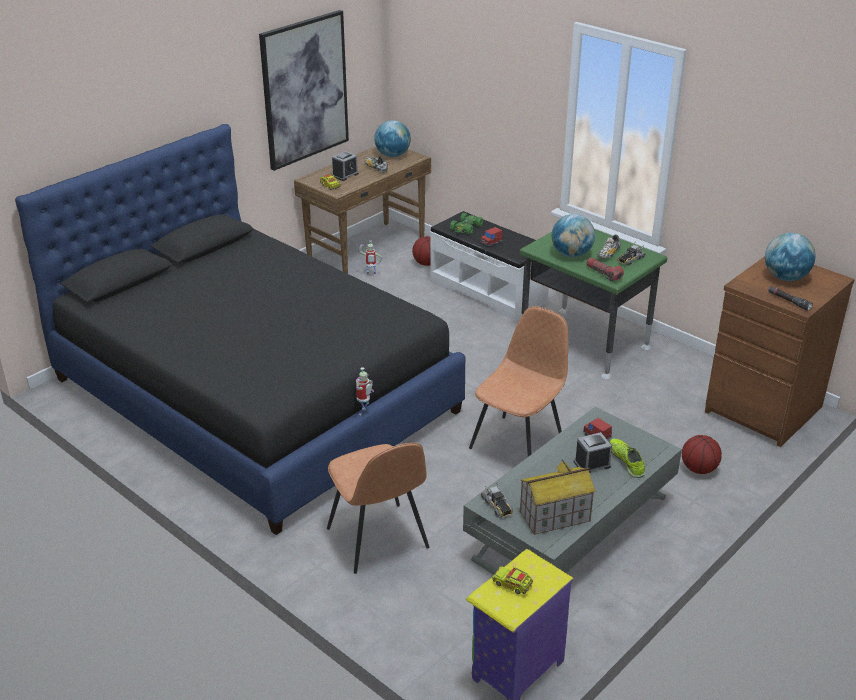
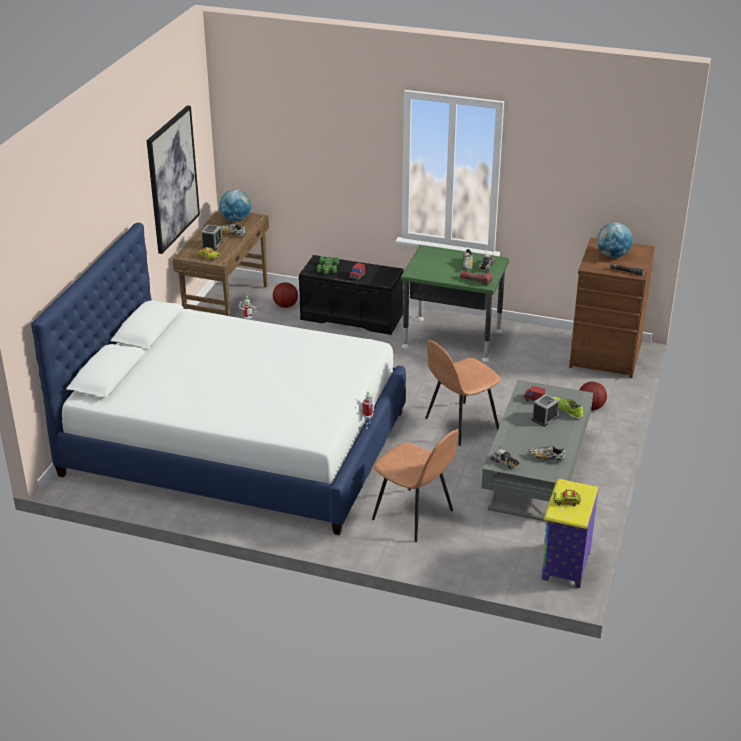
camera: 25 degrees left, 0 degrees up
(254, 395) = (235, 443): black bed -> white bed
(488, 291) = (352, 316): white bench -> black bench
(518, 444) = (460, 424): brown chair -> brown chair turned 135 degrees counterclockwise
(554, 516) = (546, 458): toy house -> shoe
(571, 254) = (441, 271): globe -> none

